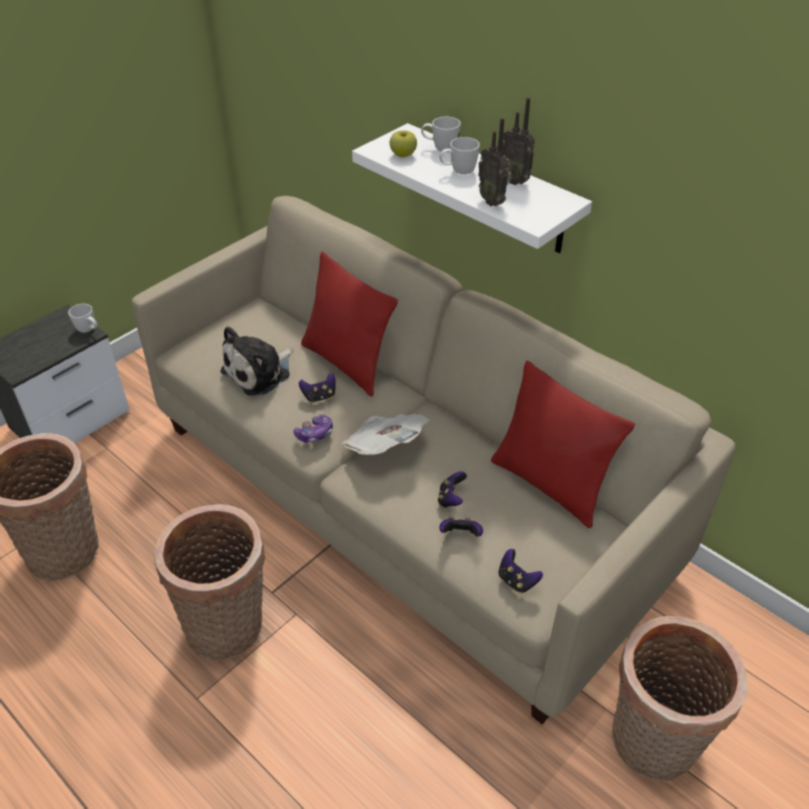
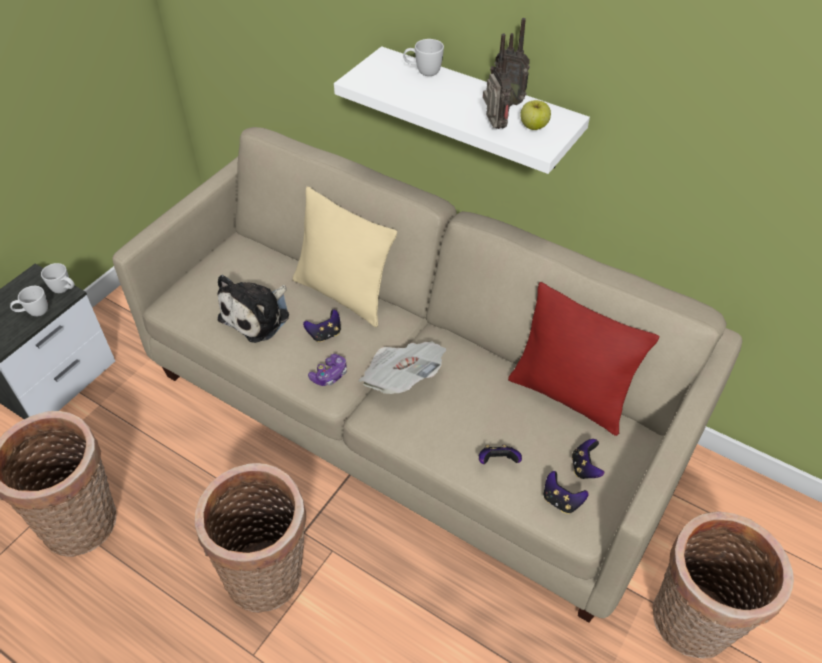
camera: 10 degrees left, 5 degrees up
(347, 363) = (343, 294): red pillow -> beige pillow
(403, 154) = (387, 83): apple -> apple (533, 126)
(451, 499) = (479, 425): game controller -> game controller (585, 467)
(458, 171) = (449, 97): white mug -> white mug (34, 313)
(493, 201) = (493, 127): radio -> radio turned 150 degrees counterclockwise

